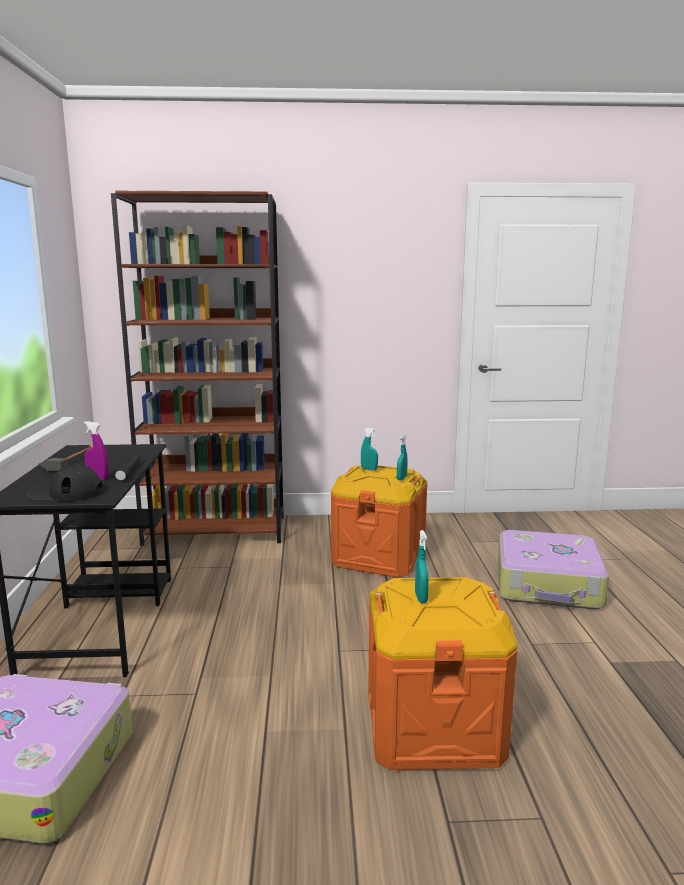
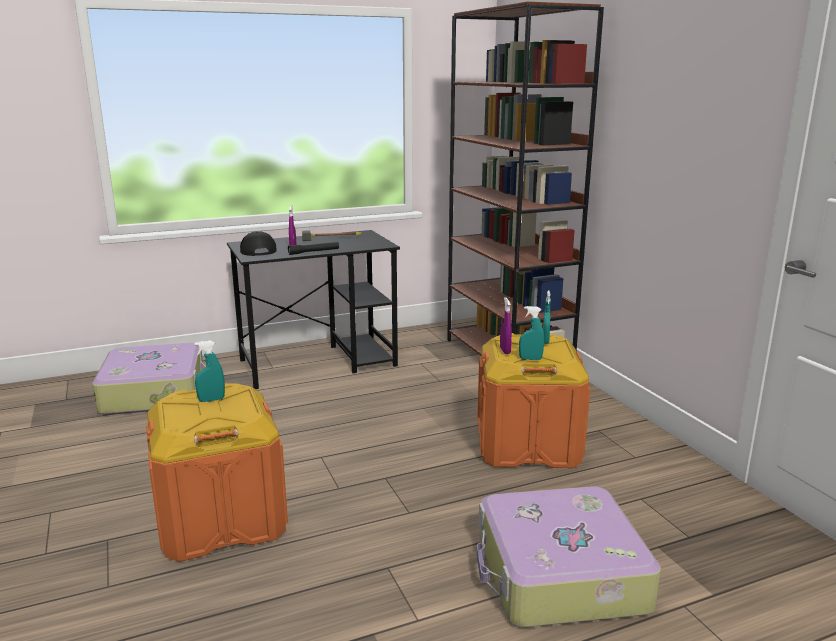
camera: 70 degrees right, 5 degrees up
(379, 482) = (505, 351): none -> purple spray bottle

